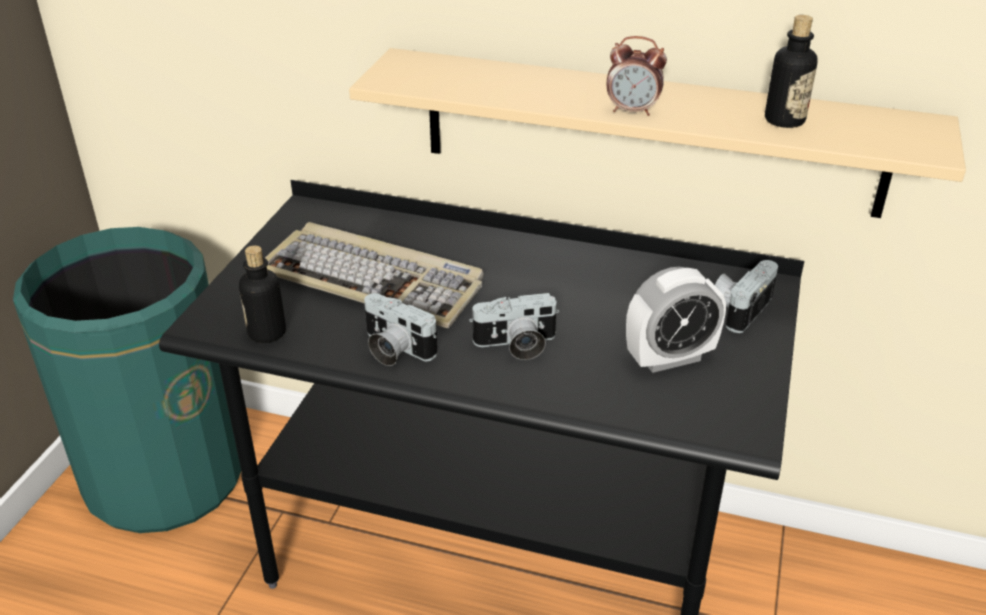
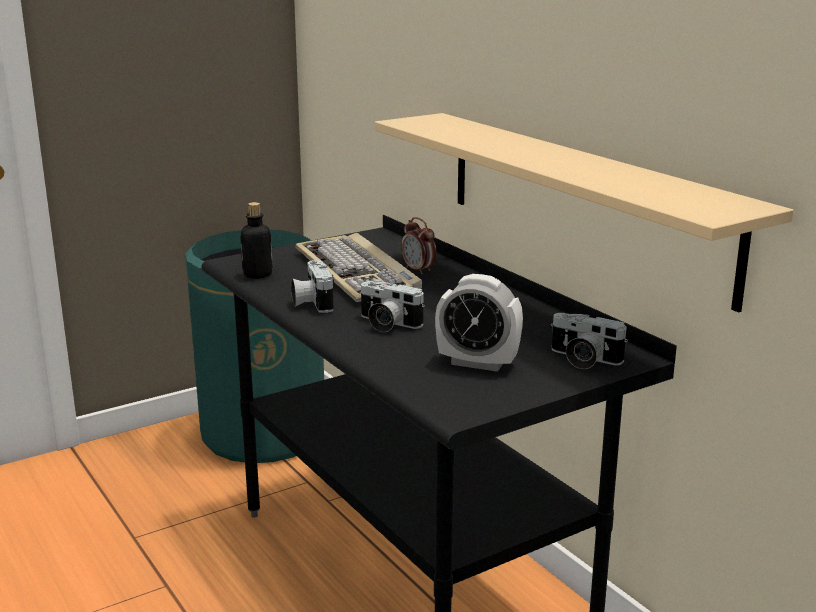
camera: 40 degrees right, 15 degrees down
(632, 111) = (525, 158): alarm clock -> alarm clock (418, 270)
(739, 308) = (583, 359): camera -> camera turned 135 degrees counterclockwise
(784, 120) = (628, 181): bottle -> none

